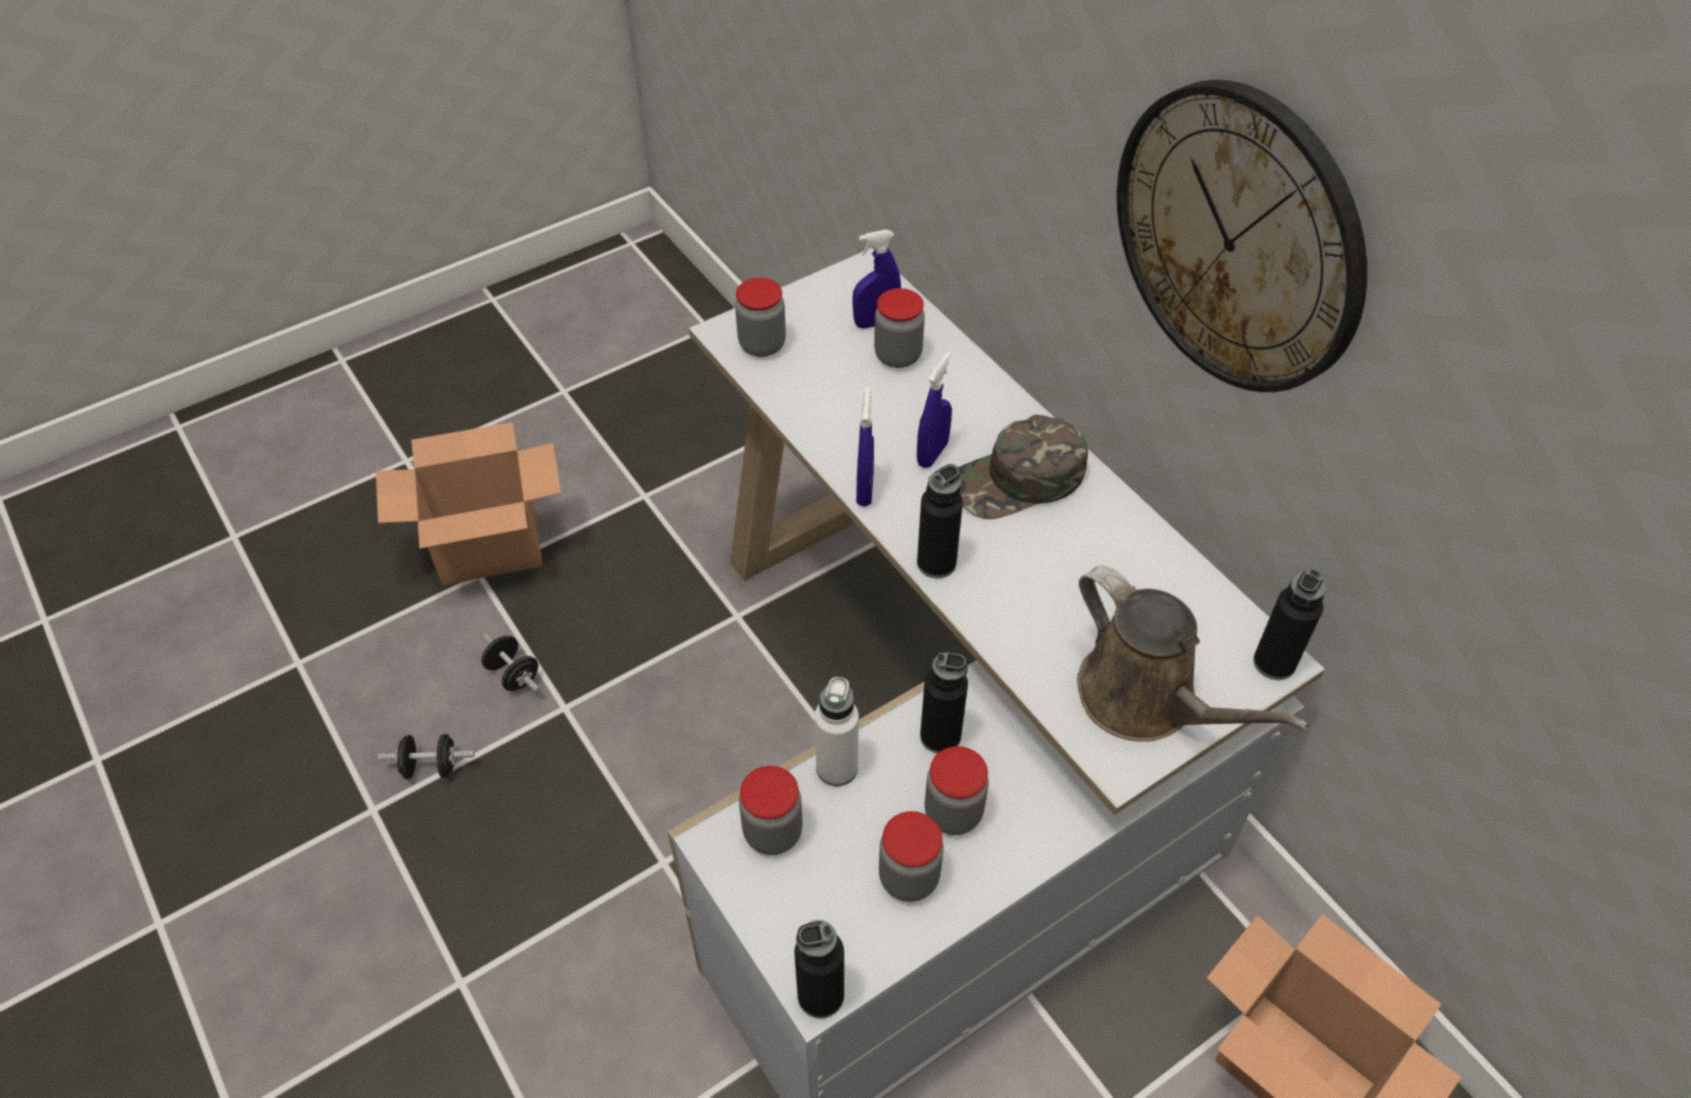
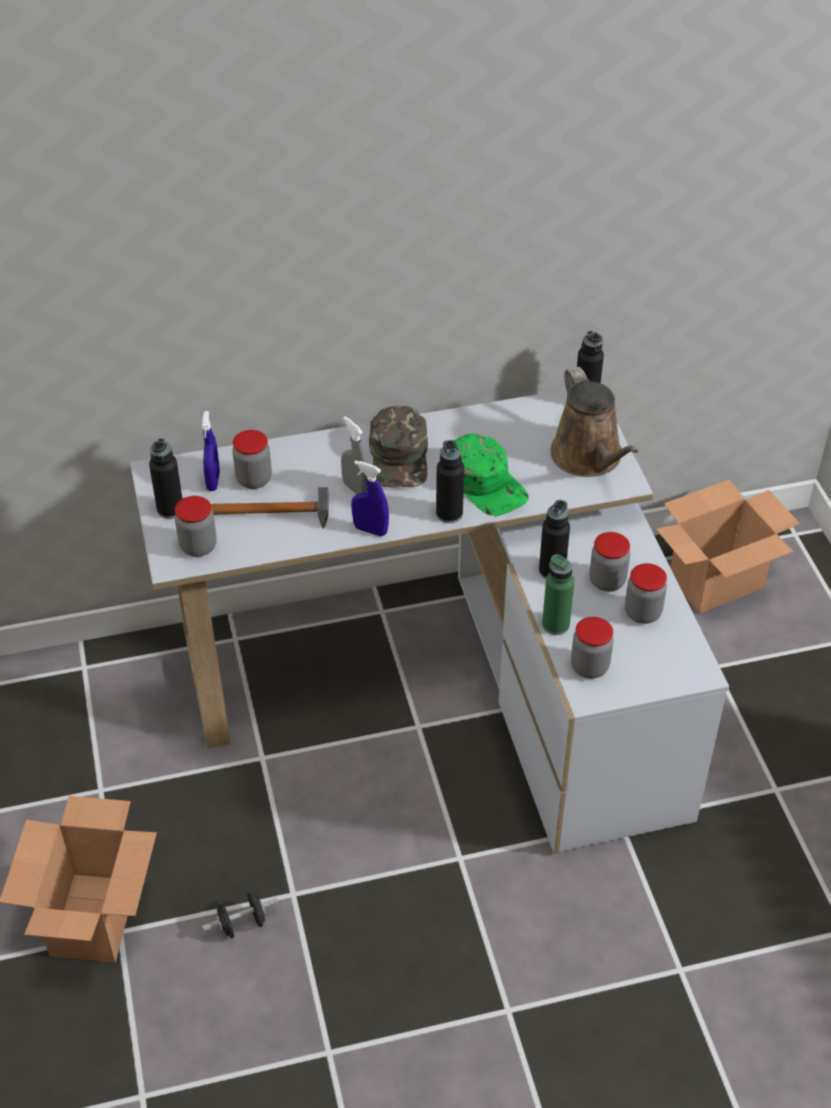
camera: 70 degrees left, 5 degrees down
(431, 767) = (306, 1001): black dumbbell -> none
(820, 995) = (703, 672): black bottle -> black bottle (170, 509)
(837, 768) = (555, 625): white bottle -> green bottle
(849, 387) = (270, 512): none -> hammer
(932, 454) = (356, 489): blue spray bottle -> grey spray bottle
(1019, 587) = (486, 483): none -> green cap
(1146, 700) = (589, 458): brown watering can -> brown watering can turned 90 degrees clockwise
(1238, 239) = (453, 221): wall clock -> none

